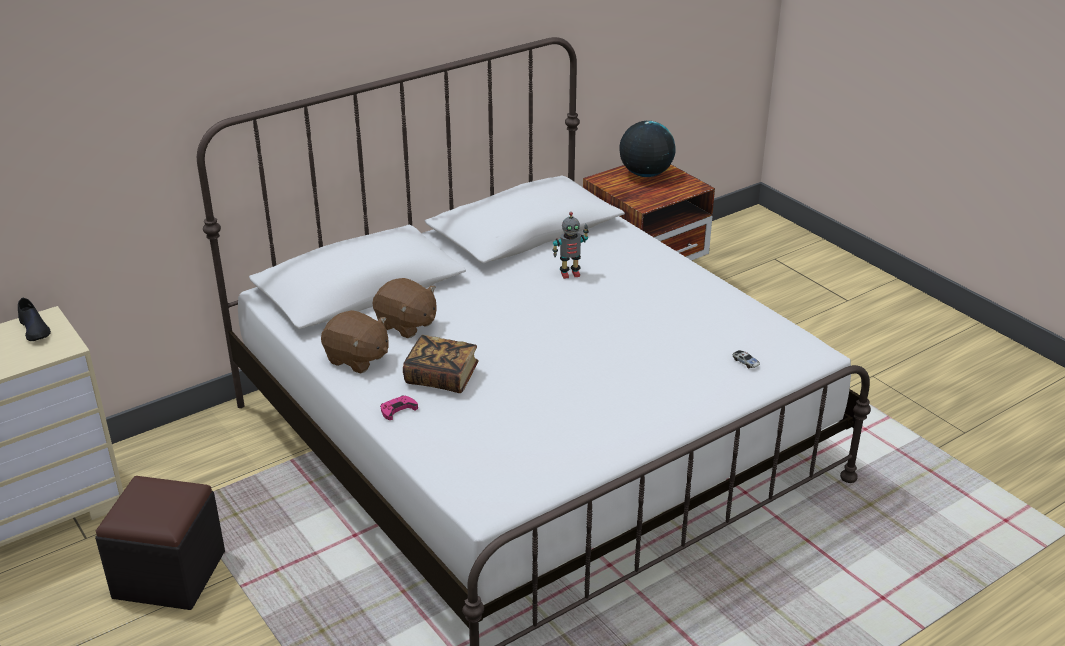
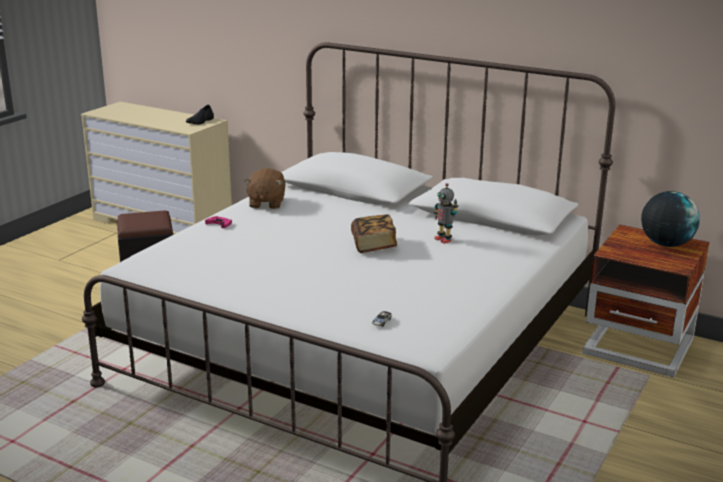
camera: 65 degrees right, 10 degrees down
(406, 325) = (318, 207): brown plush toy -> none
(441, 377) = (265, 228): book -> book (373, 245)

